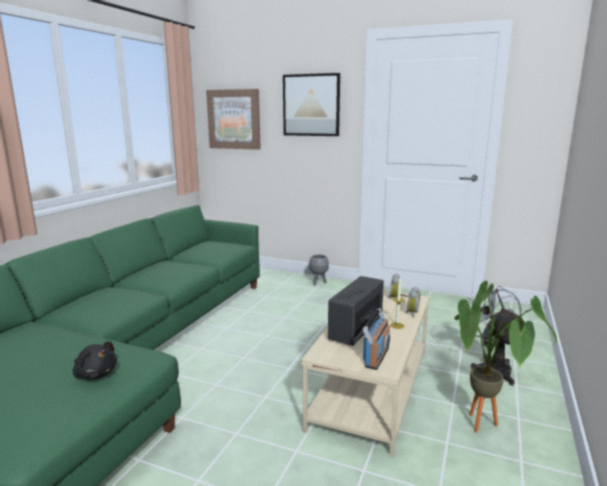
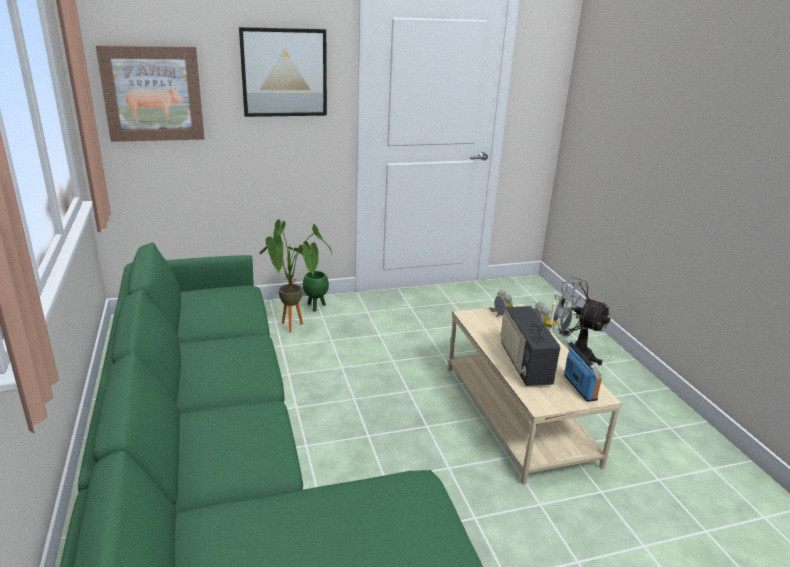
camera: 40 degrees left, 10 degrees up
(95, 374) = (412, 530): black plush toy -> none
(318, 282) = (316, 306): grey planter -> green planter
(484, 428) = (626, 412): potted plant -> potted plant (295, 328)

